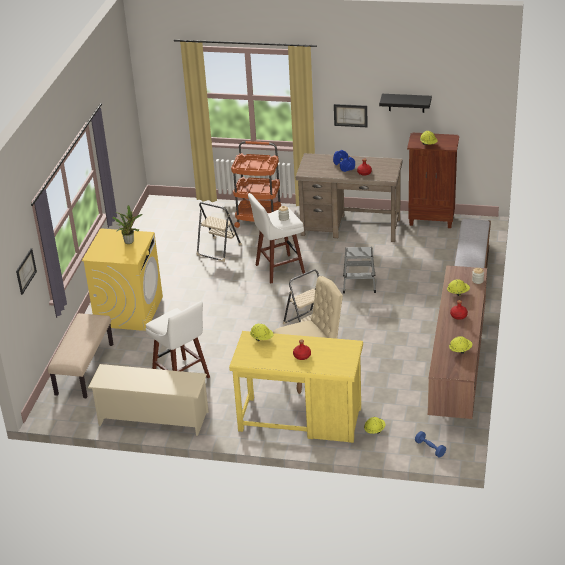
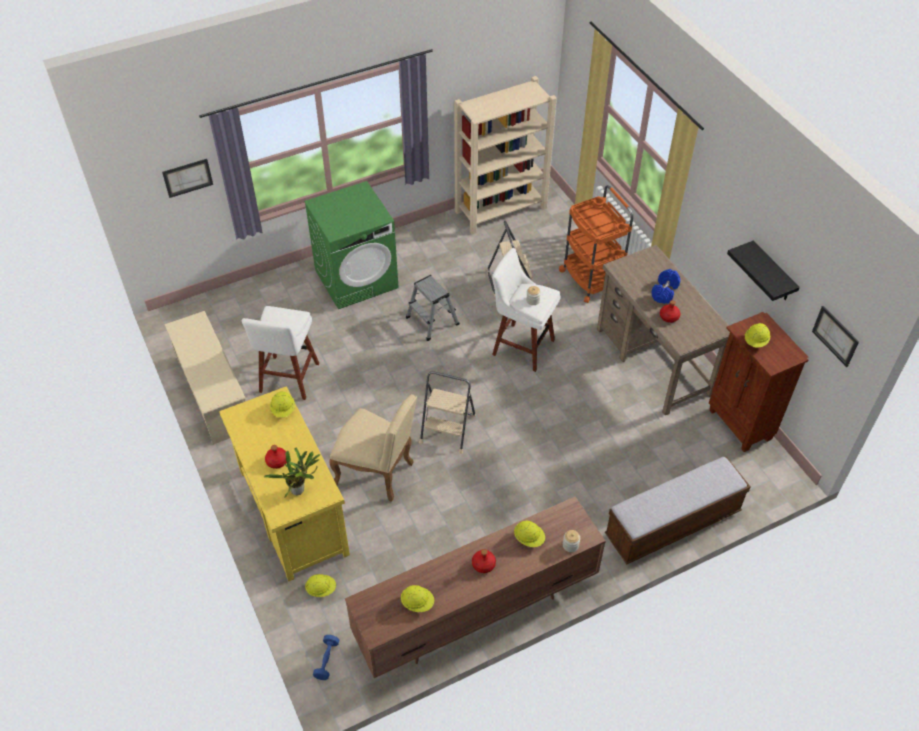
camera: 50 degrees right, 15 degrees up
(84, 369) = (249, 302): beige bench -> none
(129, 241) = (362, 213): potted plant -> potted plant (299, 490)
(129, 311) = (357, 278): yellow washing machine -> green washing machine
(151, 226) = (501, 209): none -> beige bookcase
(350, 115) = (717, 239): picture -> picture (835, 336)
(359, 283) = (559, 428): grey step ladder -> grey step ladder (432, 321)

